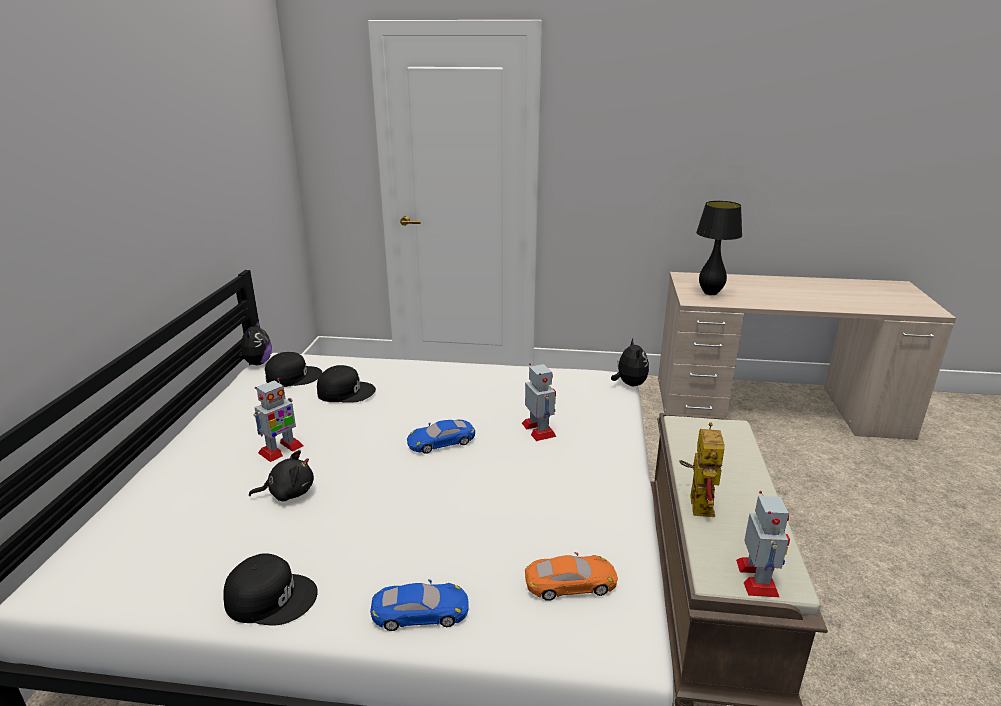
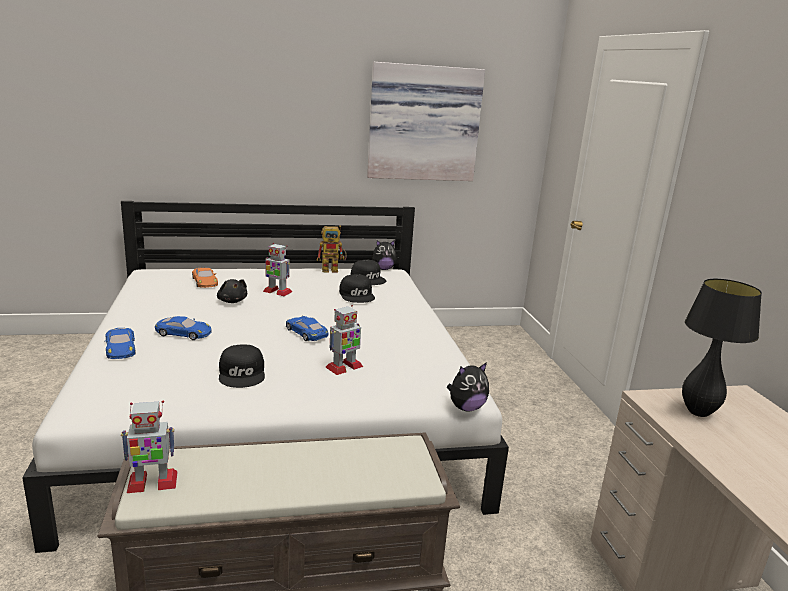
camera: 70 degrees right, 5 degrees down
(217, 155) = (423, 123): none -> picture
(271, 597) = (138, 312): black cap -> black cap (242, 373)
(393, 543) = (183, 333): none -> blue toy car
(570, 583) = (142, 391): orange toy car -> orange toy car (205, 282)
(697, 501) = (263, 452): toy robot -> toy robot (333, 270)

